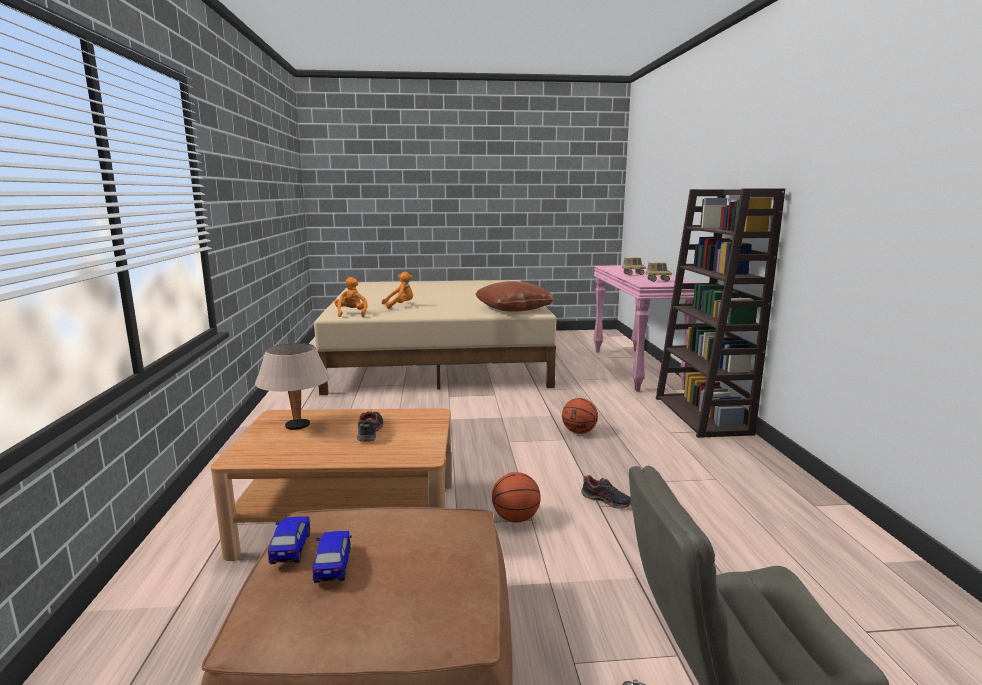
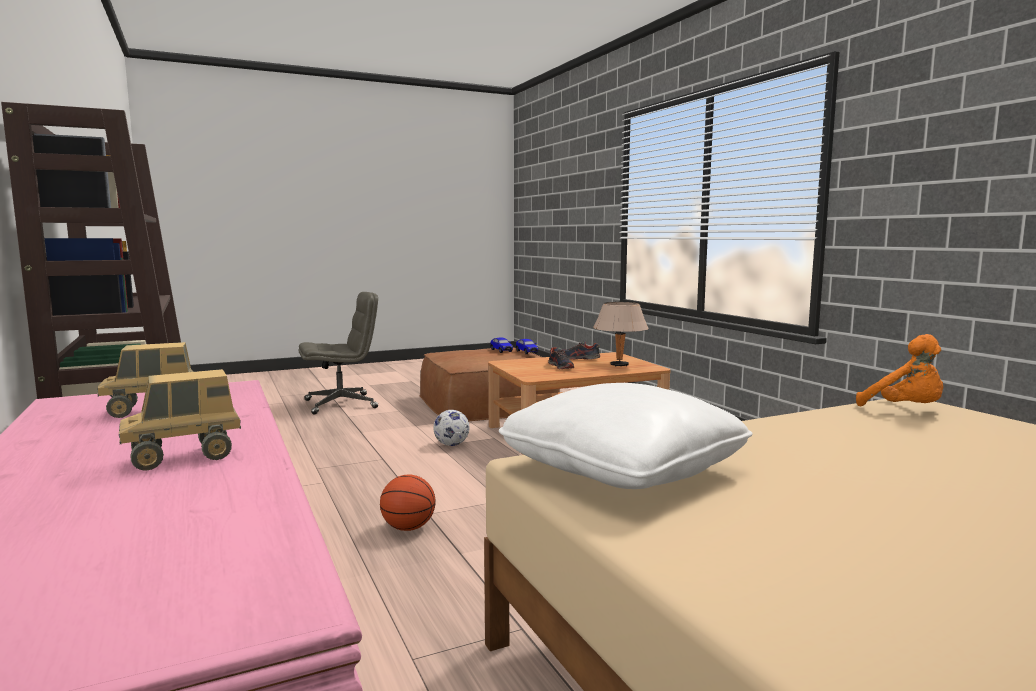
camera: 160 degrees right, 5 degrees down
(400, 306) = (927, 448): orange plush toy -> none
(514, 309) = (622, 470): brown pillow -> white pillow
(515, 518) = (451, 444): basketball -> football
(607, 500) = (375, 463): shoe -> shoe (578, 358)

